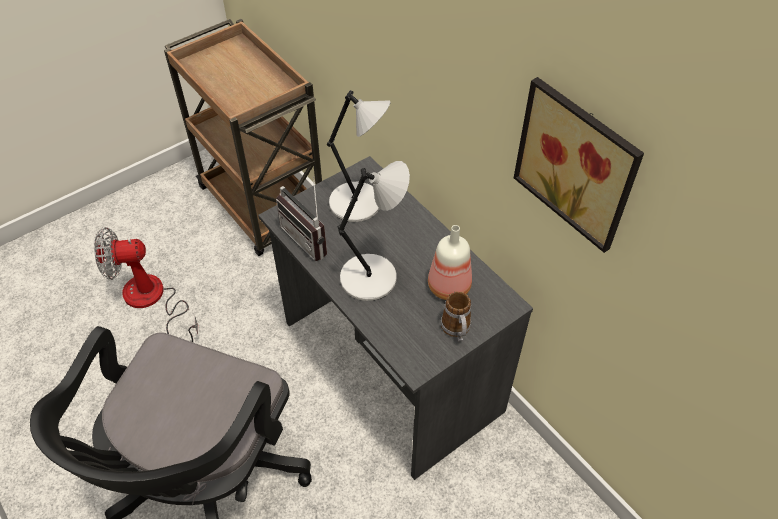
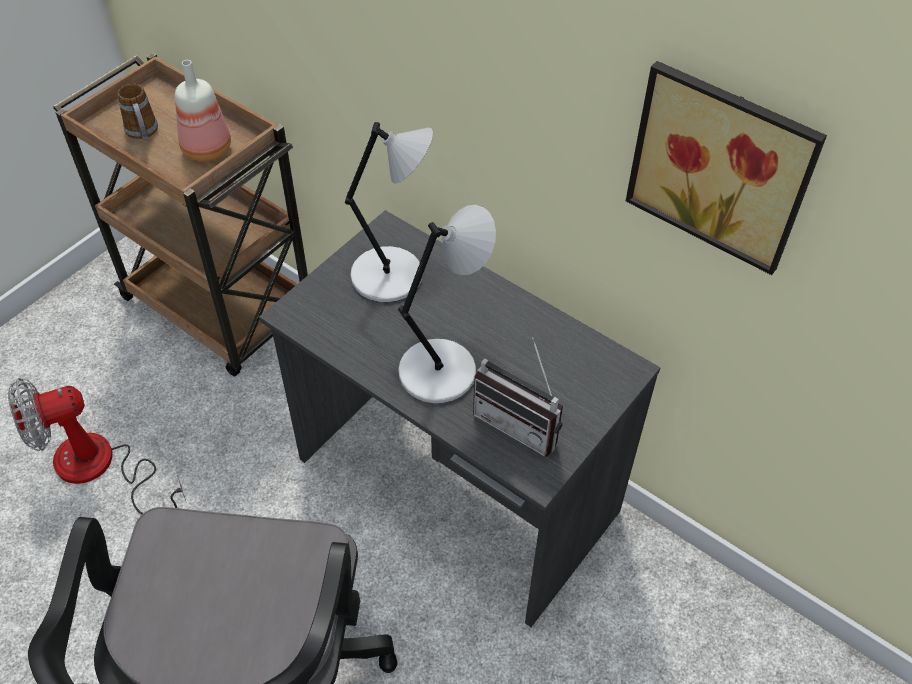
camera: 15 degrees left, 0 degrees up
(310, 238) = (341, 334): radio -> radio (521, 423)
(449, 288) = (546, 363): bottle -> bottle (207, 151)
(457, 330) = (575, 417): mug -> mug (143, 133)

